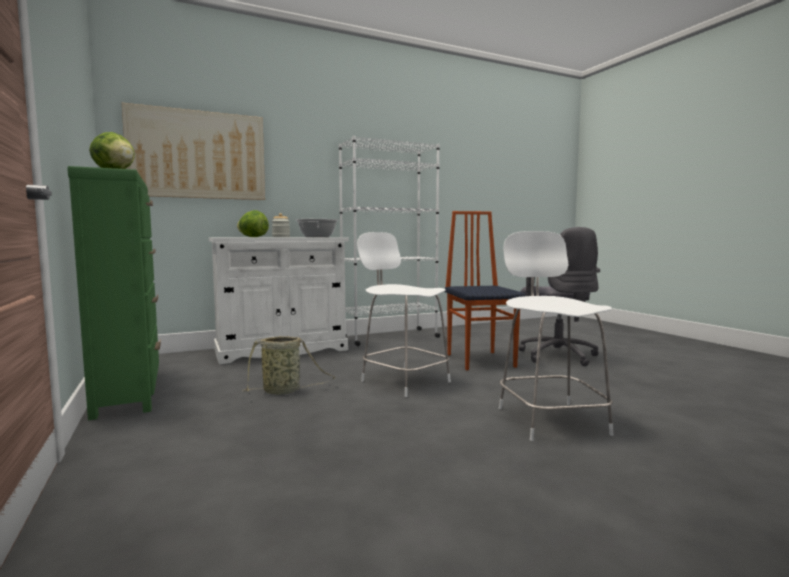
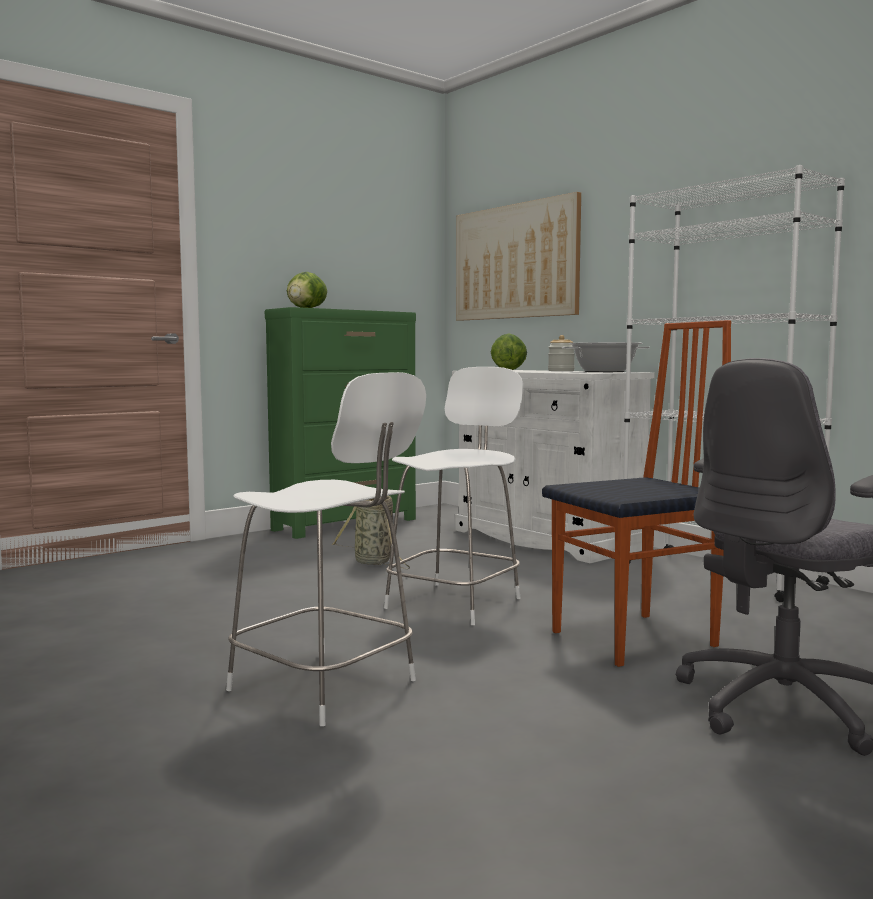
camera: 75 degrees right, 0 degrees up
(549, 419) = (327, 687): white chair -> white chair turned 60 degrees clockwise

